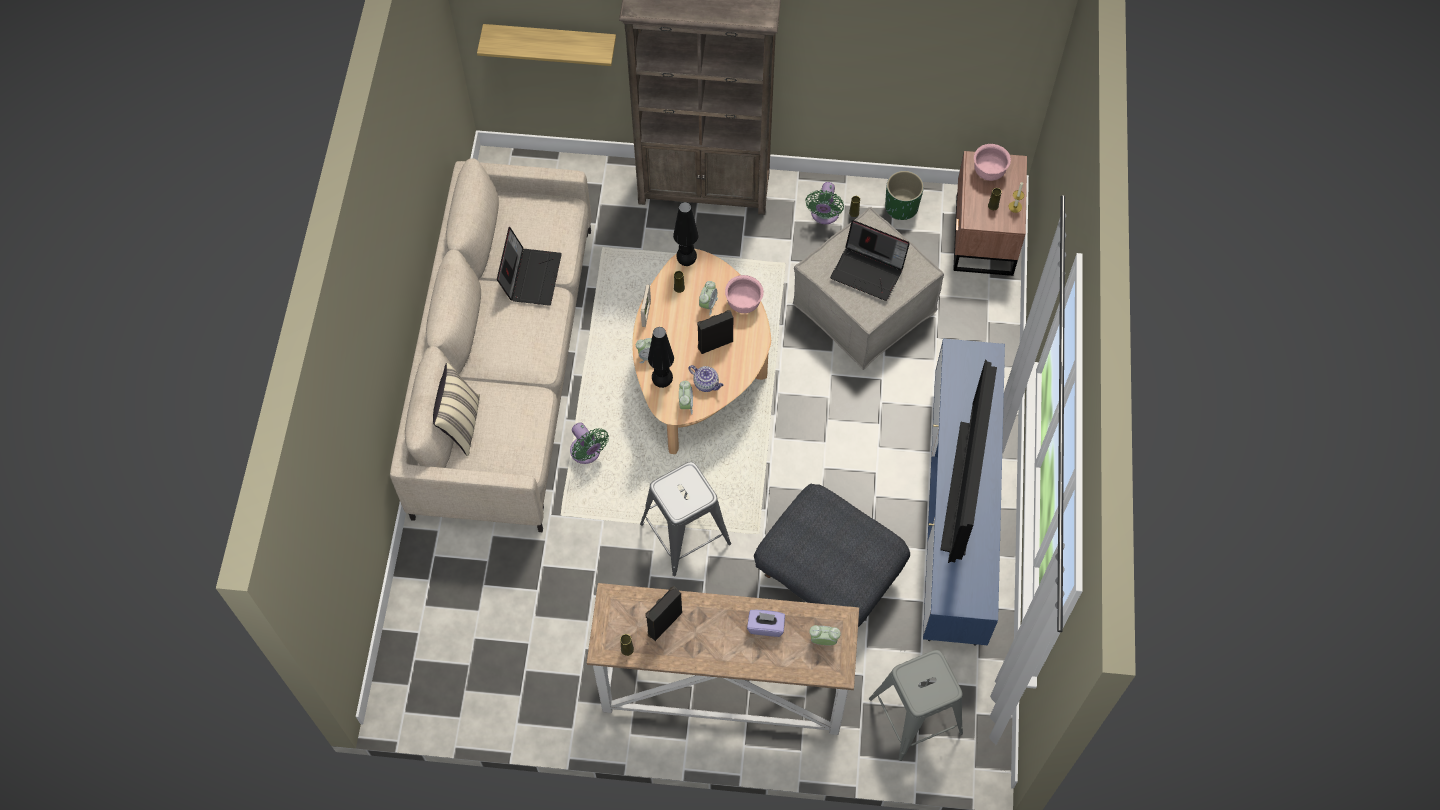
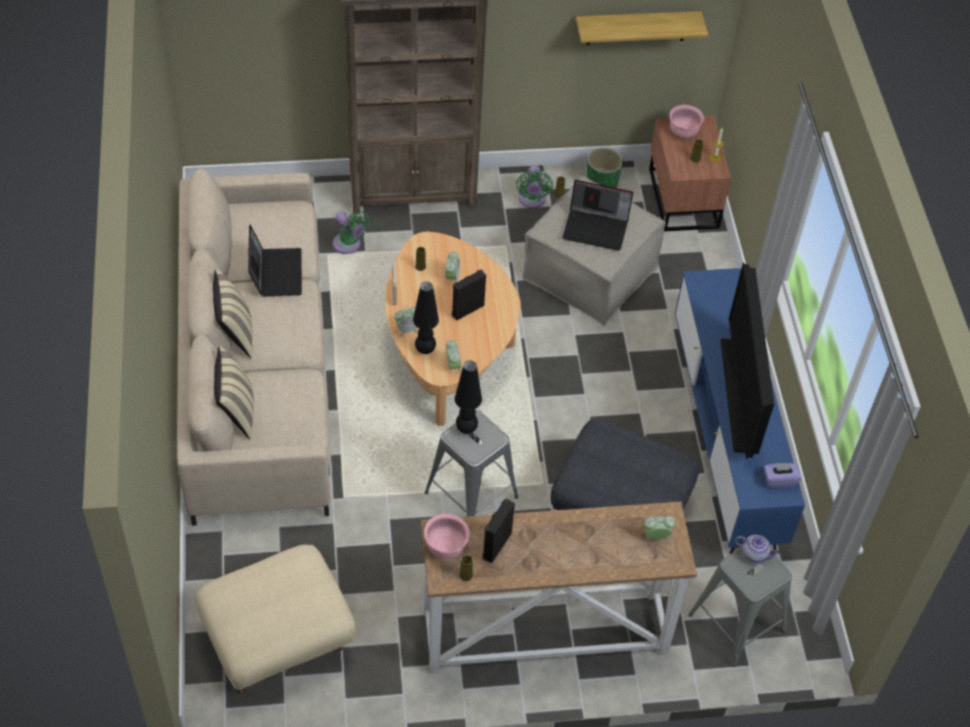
camera: 15 degrees left, 10 degrees down
(467, 654) = (278, 641): none -> beige ottoman
(477, 338) = (235, 334): none -> beige pillow
(551, 41) = (261, 52): shelf -> shelf (636, 27)
(587, 453) = (356, 437): green fan -> green fan (349, 245)
(686, 261) = (421, 243): black table lamp -> black table lamp (466, 429)
(706, 383) = (468, 345): teapot -> teapot (755, 554)
(743, 304) = (485, 272): pink bowl -> pink bowl (445, 547)
(765, 626) = (596, 533): purple tissue box -> purple tissue box (779, 480)

